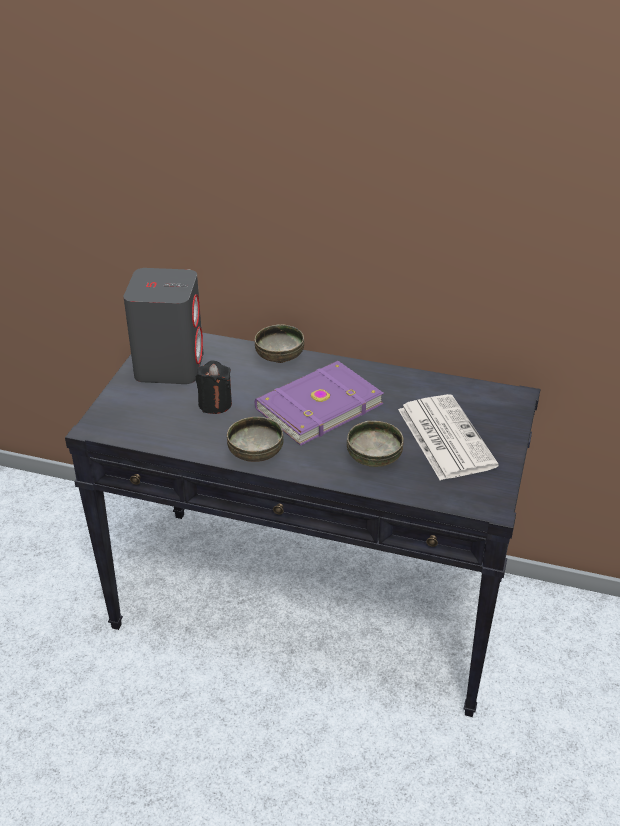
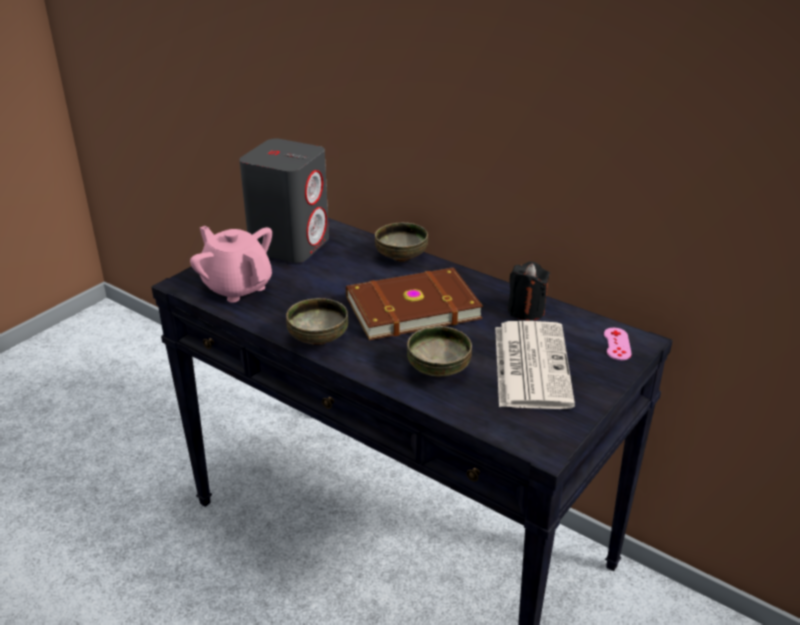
camera: 20 degrees right, 5 degrees down
(148, 420) = (237, 287): none -> pink teapot
(215, 404) = (310, 285): black candle -> black candle (526, 310)
(317, 405) = (411, 307): purple book -> brown book
(501, 402) = (617, 344): none -> pink game controller

